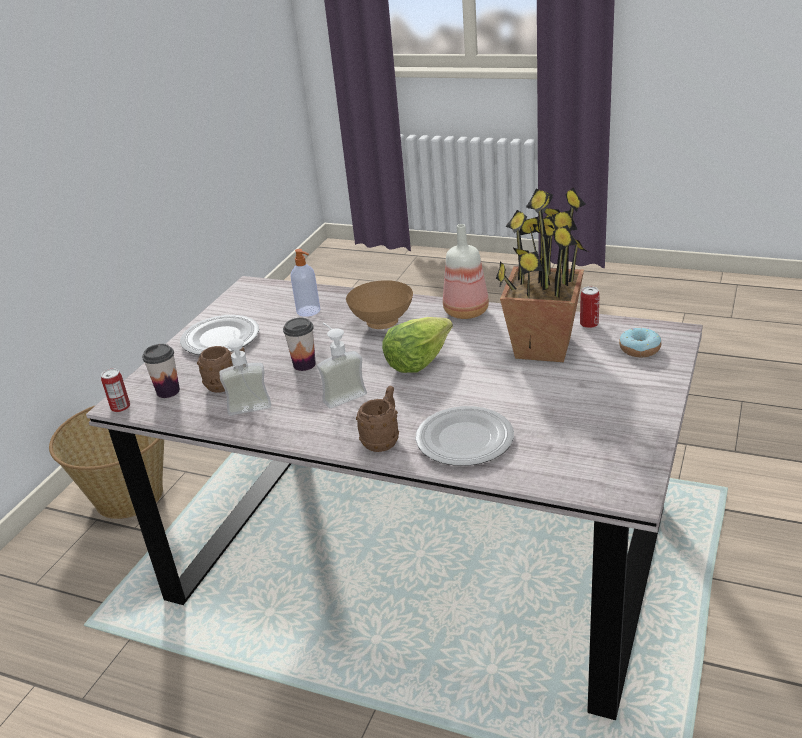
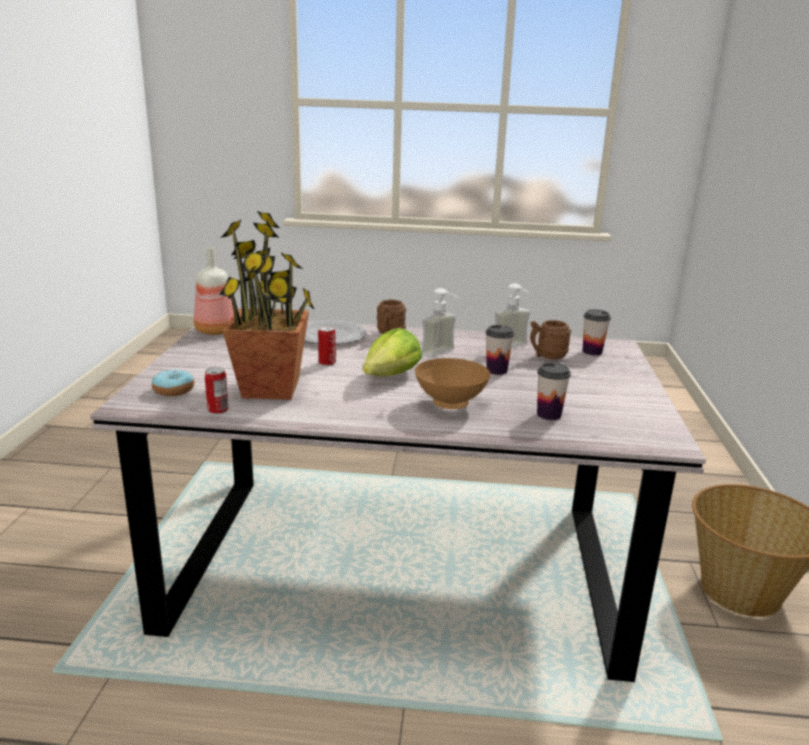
camera: 160 degrees right, 10 degrees down
(120, 407) = (613, 342): can -> can (327, 363)
(221, 338) = (610, 387): plate -> none
(309, 311) = (549, 414): soap dispenser -> cup
(465, 311) = (361, 420): bottle -> bottle (216, 331)

